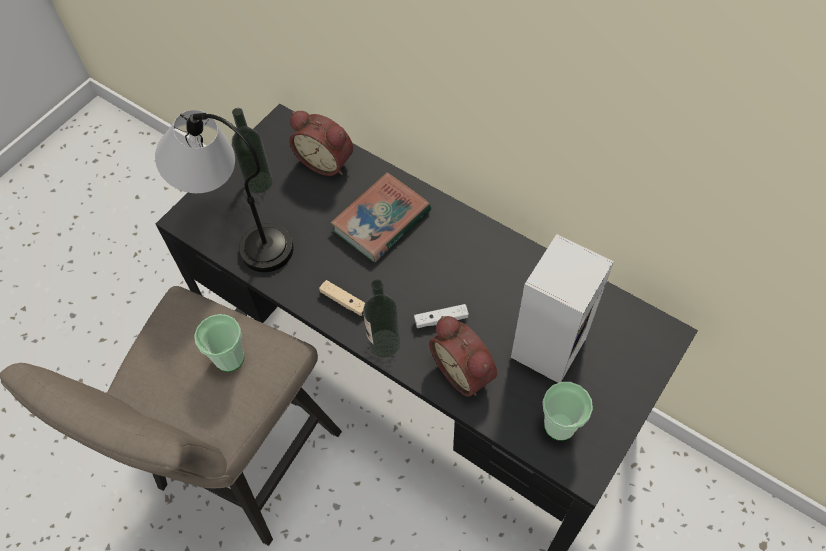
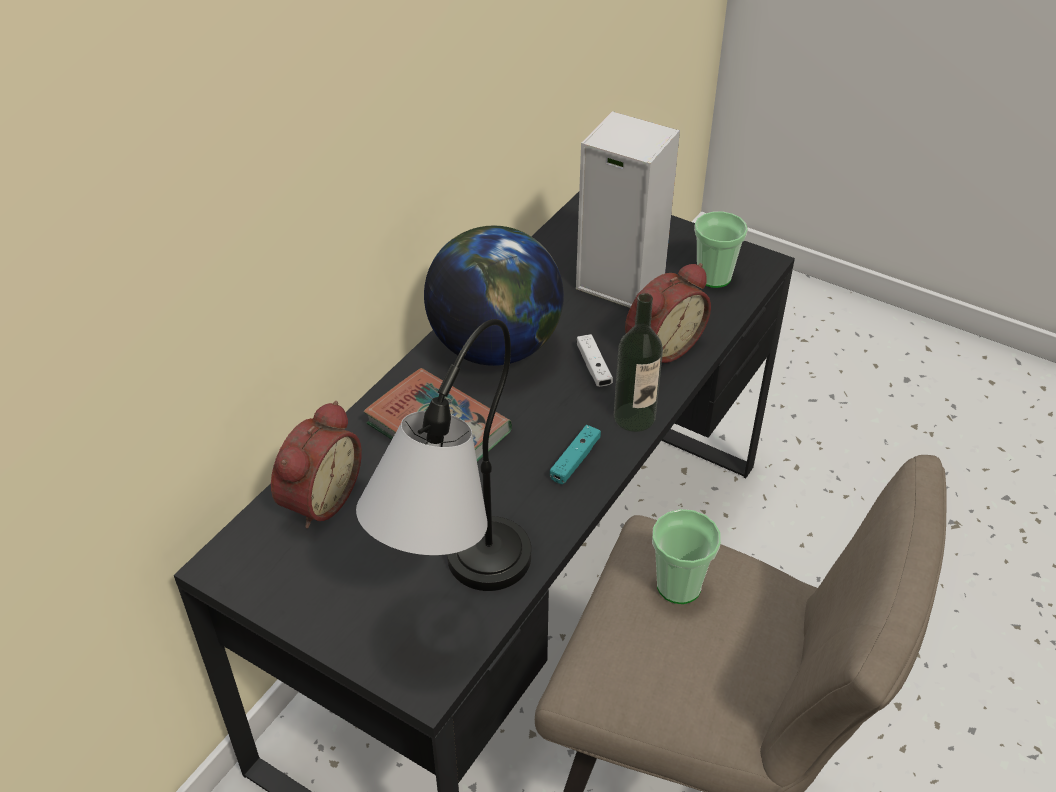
camera: 95 degrees left, 15 degrees down
(258, 182) = (352, 583): bottle -> none
(344, 301) = (575, 460): beige game controller -> turquoise game controller
(466, 255) = (495, 347): none -> globe

